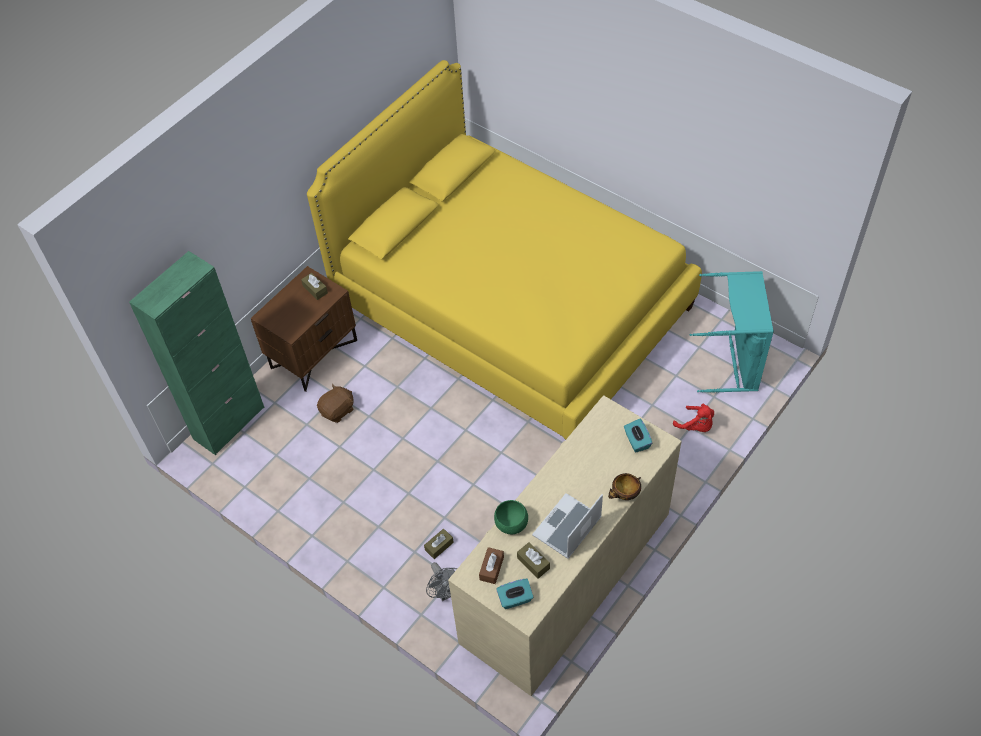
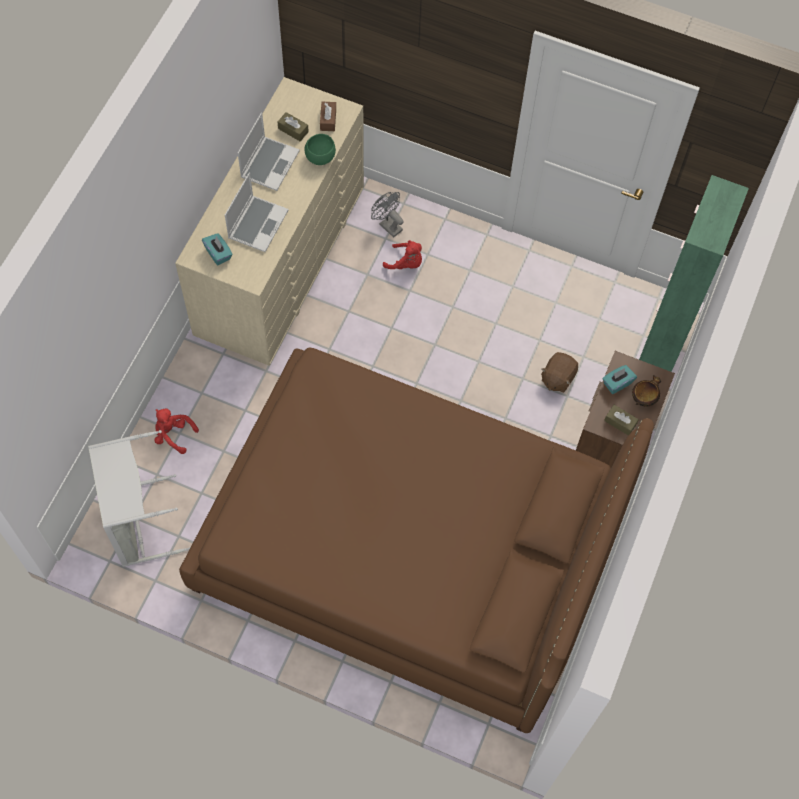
camera: 160 degrees right, 10 degrees up
(439, 546) = (406, 263): brown tissue box -> red plush toy
(512, 306) = (408, 549): yellow bed -> brown bed
(515, 599) = (302, 100): turquoise tissue box -> turquoise tissue box (617, 383)
(592, 464) = (257, 224): none -> laptop
(625, 495) = (222, 201): bowl -> bowl (643, 398)
(732, 362) = (138, 522): turquoise laundry basket -> grey laundry basket

